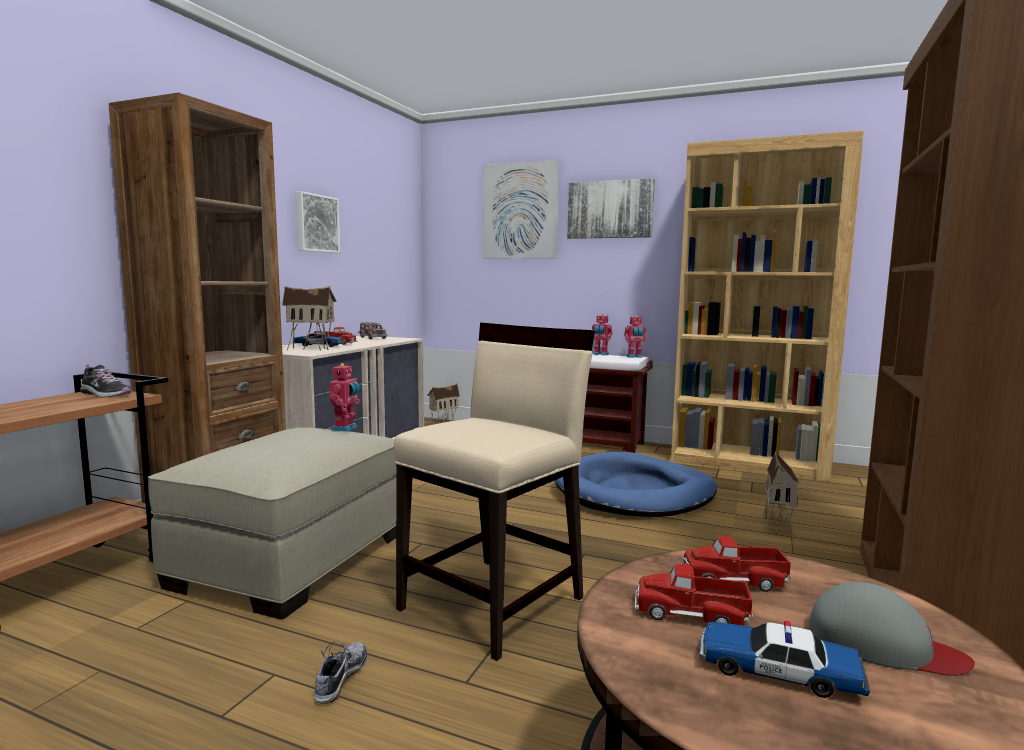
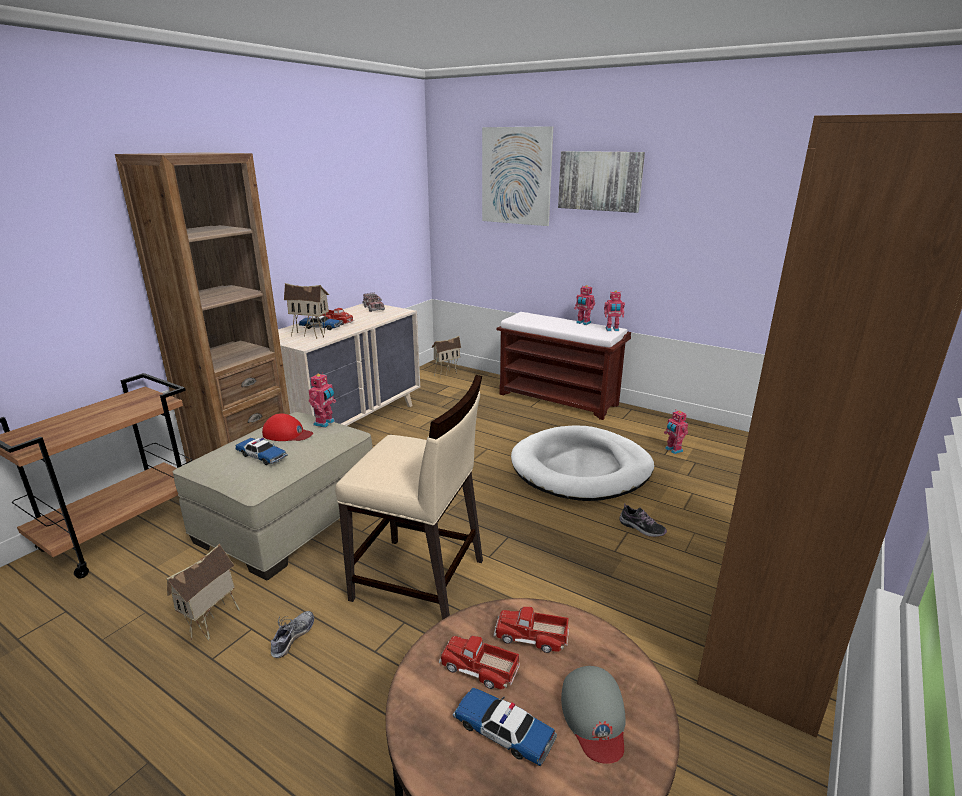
camera: 10 degrees right, 15 degrees up
(105, 394) = (142, 398): shoe -> shoe (641, 528)
(276, 452) = (261, 456): none -> toy car
(301, 436) = (287, 434): none -> red cap
(316, 223) = (317, 209): picture -> none
(494, 603) = (419, 580): beige chair -> beige chair turned 60 degrees clockwise
(634, 492) = (581, 468): blue dog bed -> white dog bed
(722, 474) = (673, 450): none -> toy robot
(748, 462) = (705, 436): brown bookcase -> none
(778, 527) = (688, 520): toy house -> toy house (214, 625)
(882, 644) = (594, 716): grey cap -> grey cap turned 45 degrees clockwise

